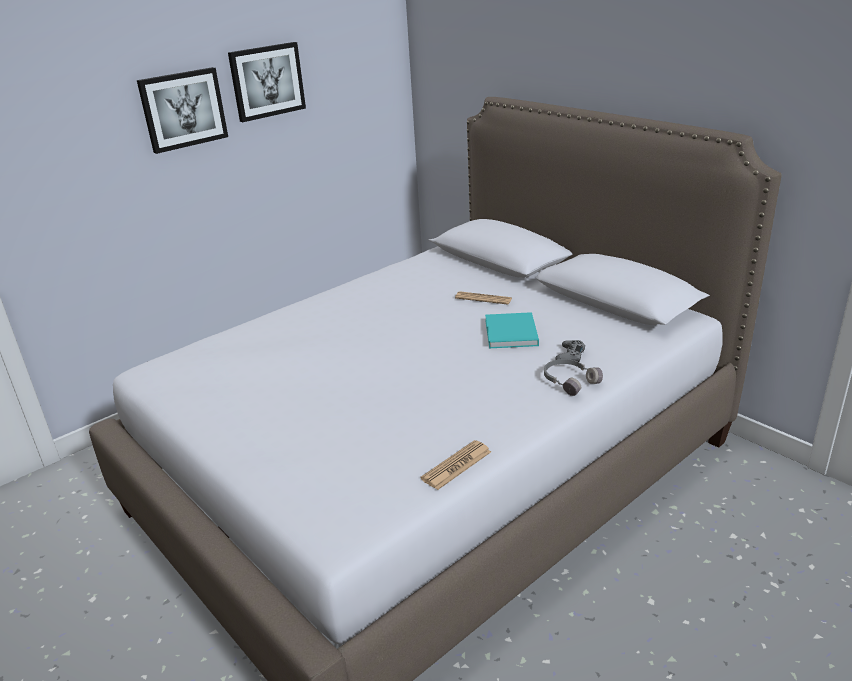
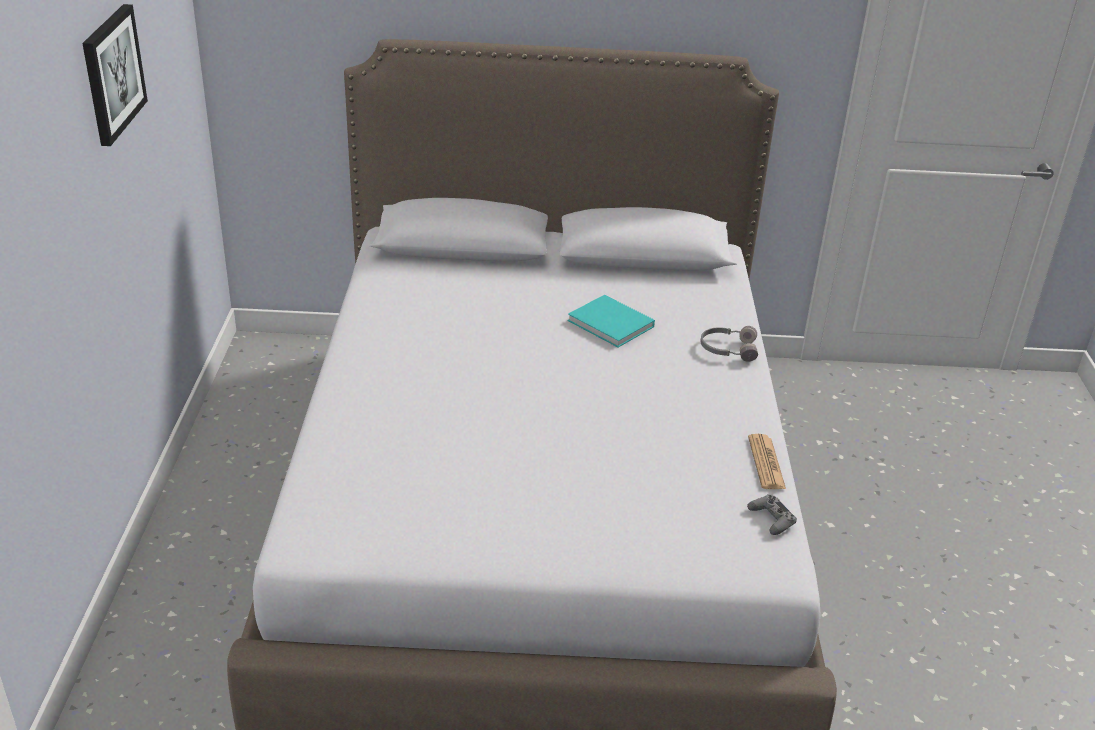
camera: 50 degrees left, 5 degrees up
(183, 109) = (61, 149): picture -> none
(483, 298) = (526, 297): newspaper -> none
(570, 356) = (693, 325): grey game controller -> grey game controller (771, 519)

